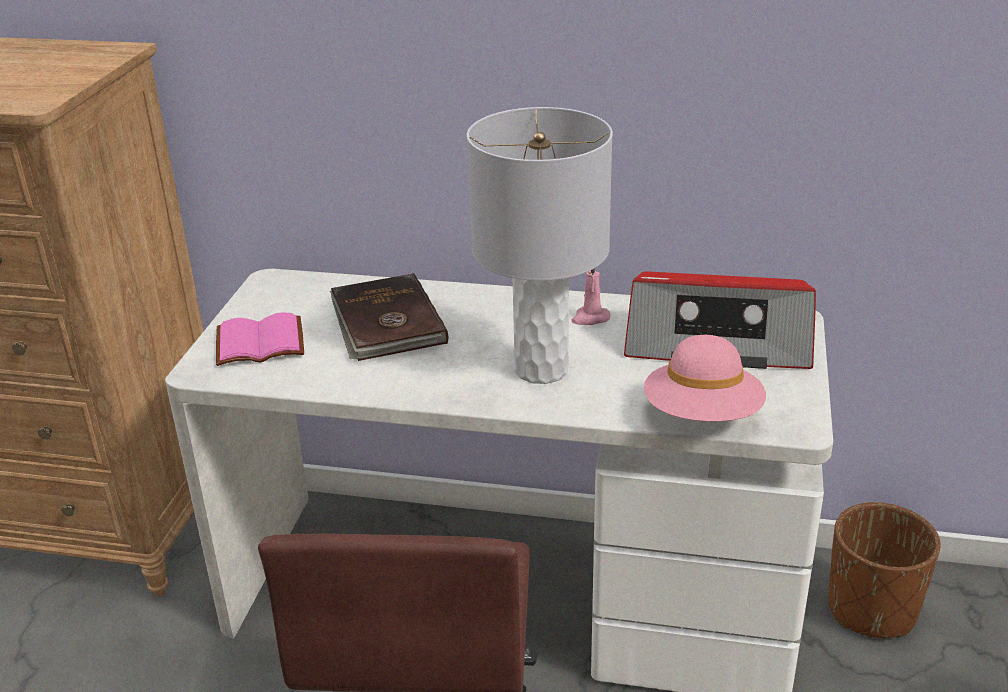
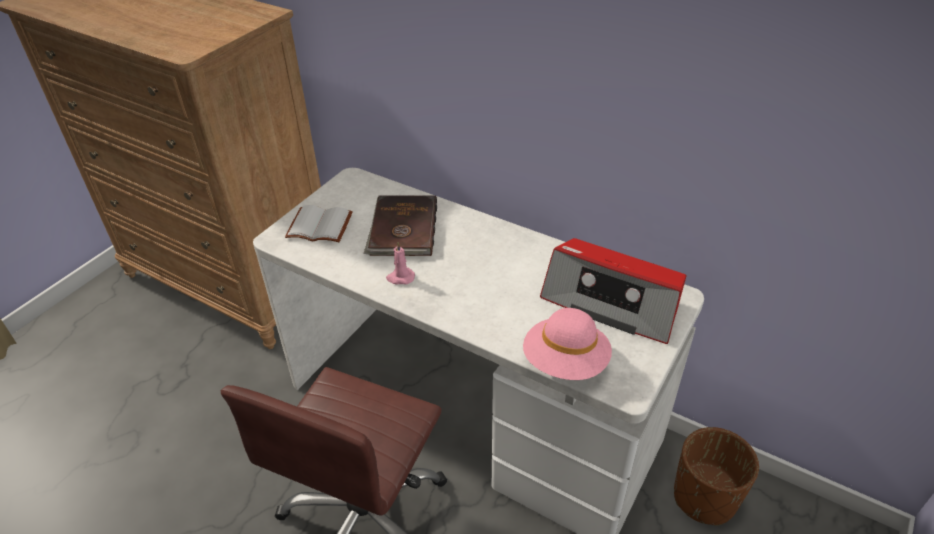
camera: 20 degrees right, 10 degrees up
(261, 341) = (321, 225): pink book -> white book
(540, 369) = (479, 293): grey table lamp -> none
(590, 318) = (535, 259): pink candle -> pink candle (400, 277)

